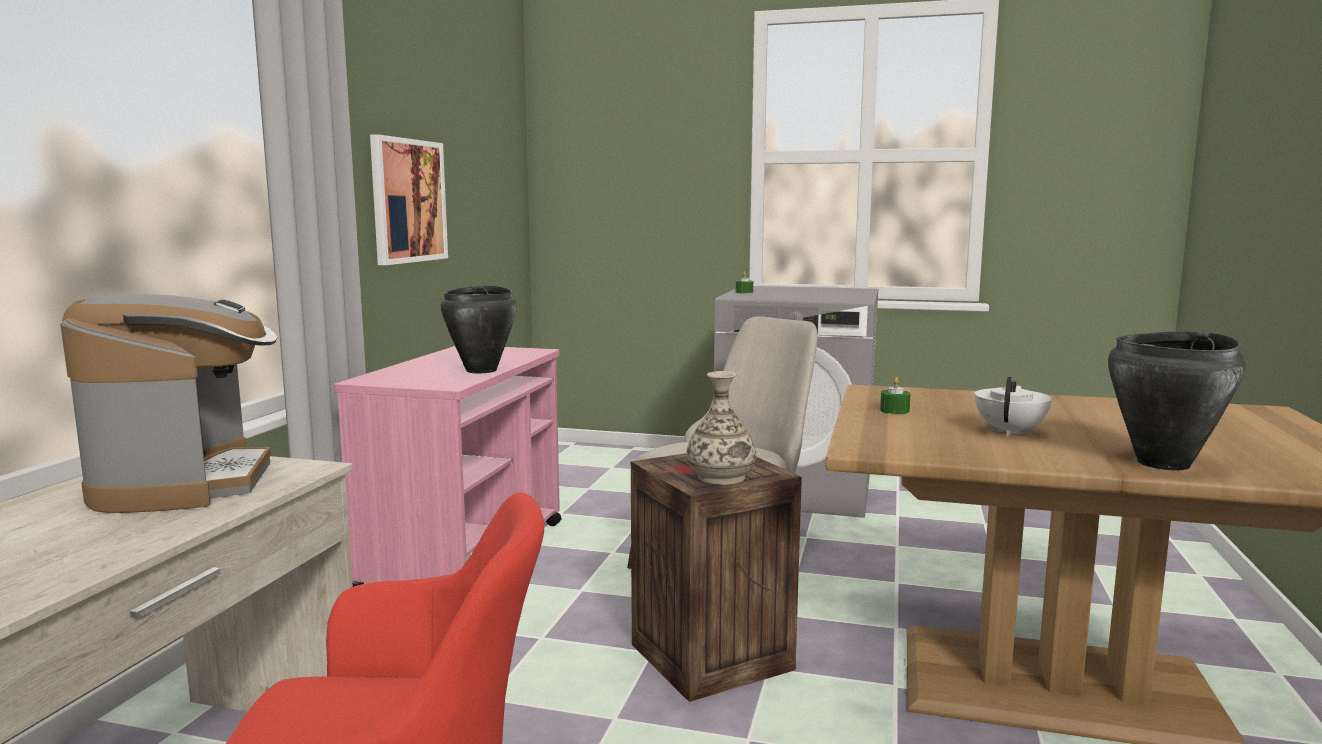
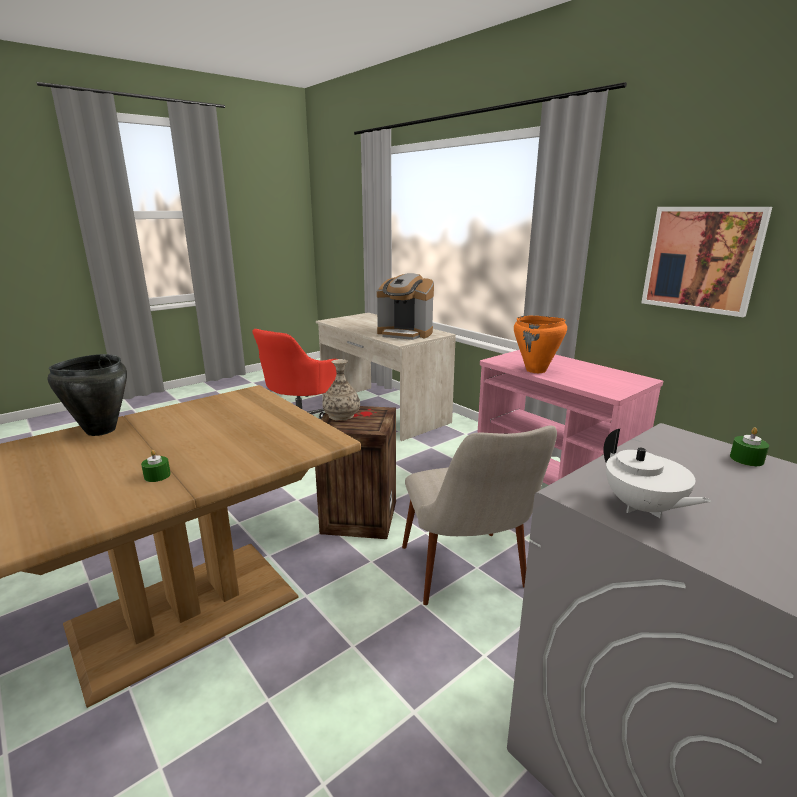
camera: 125 degrees right, 10 degrees up
(482, 370) = (536, 370): black cooking pot -> orange cooking pot
(894, 410) = (279, 421): green candle -> green candle (157, 475)
(1010, 432) = (194, 427): white teapot -> white teapot (642, 508)

